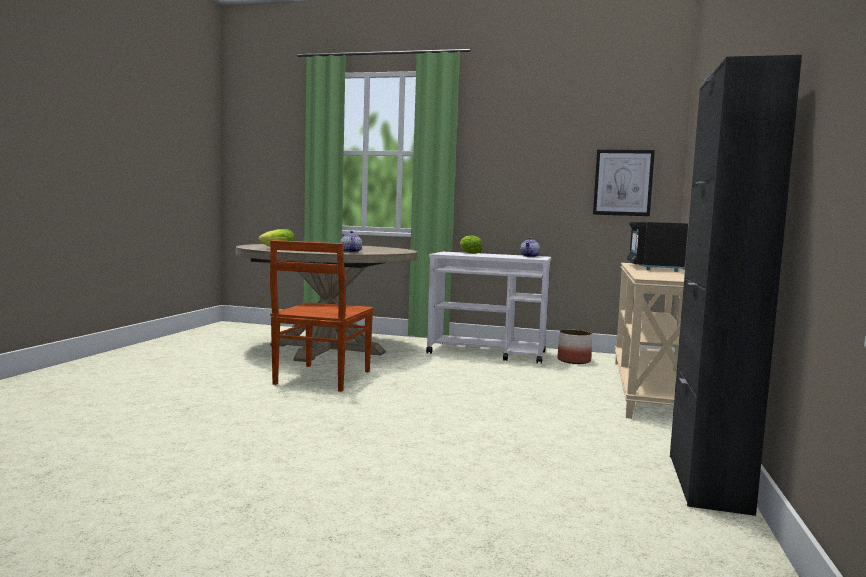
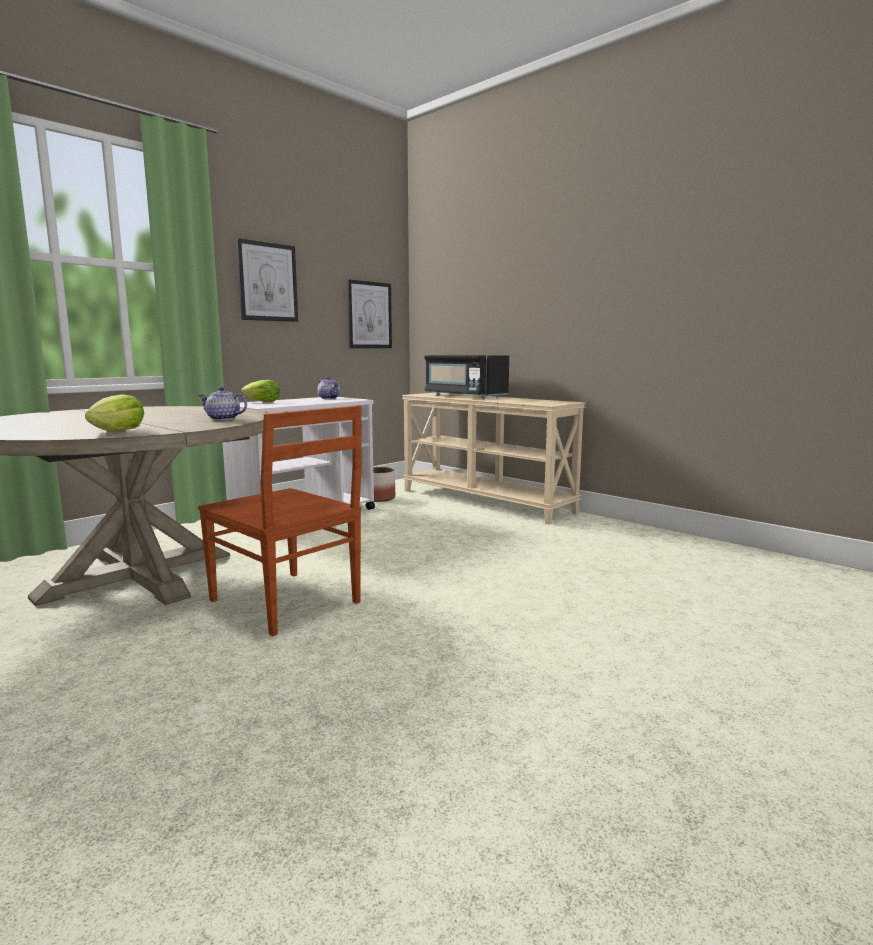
camera: 60 degrees left, 5 degrees up
(511, 157) = (267, 282): none -> picture
(708, 482) = (686, 540): black cabinet -> none

